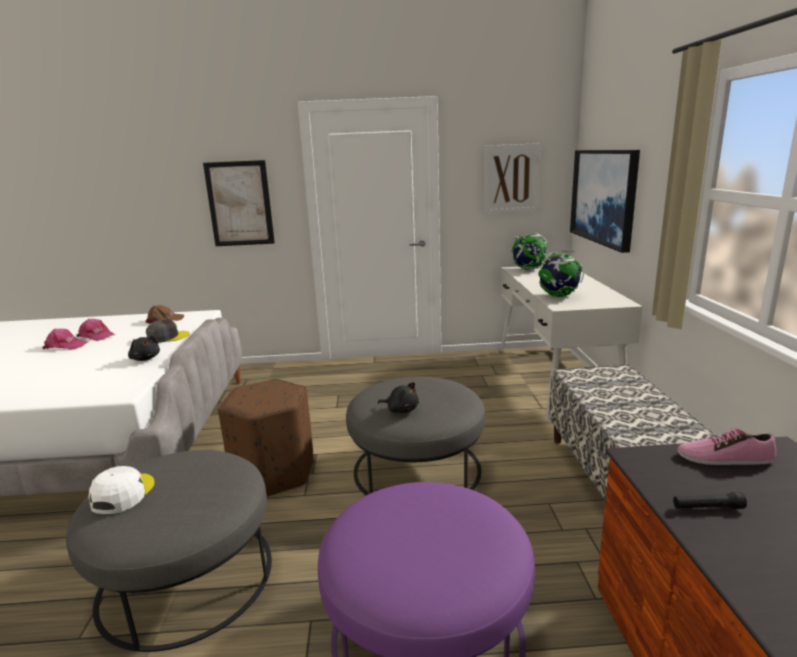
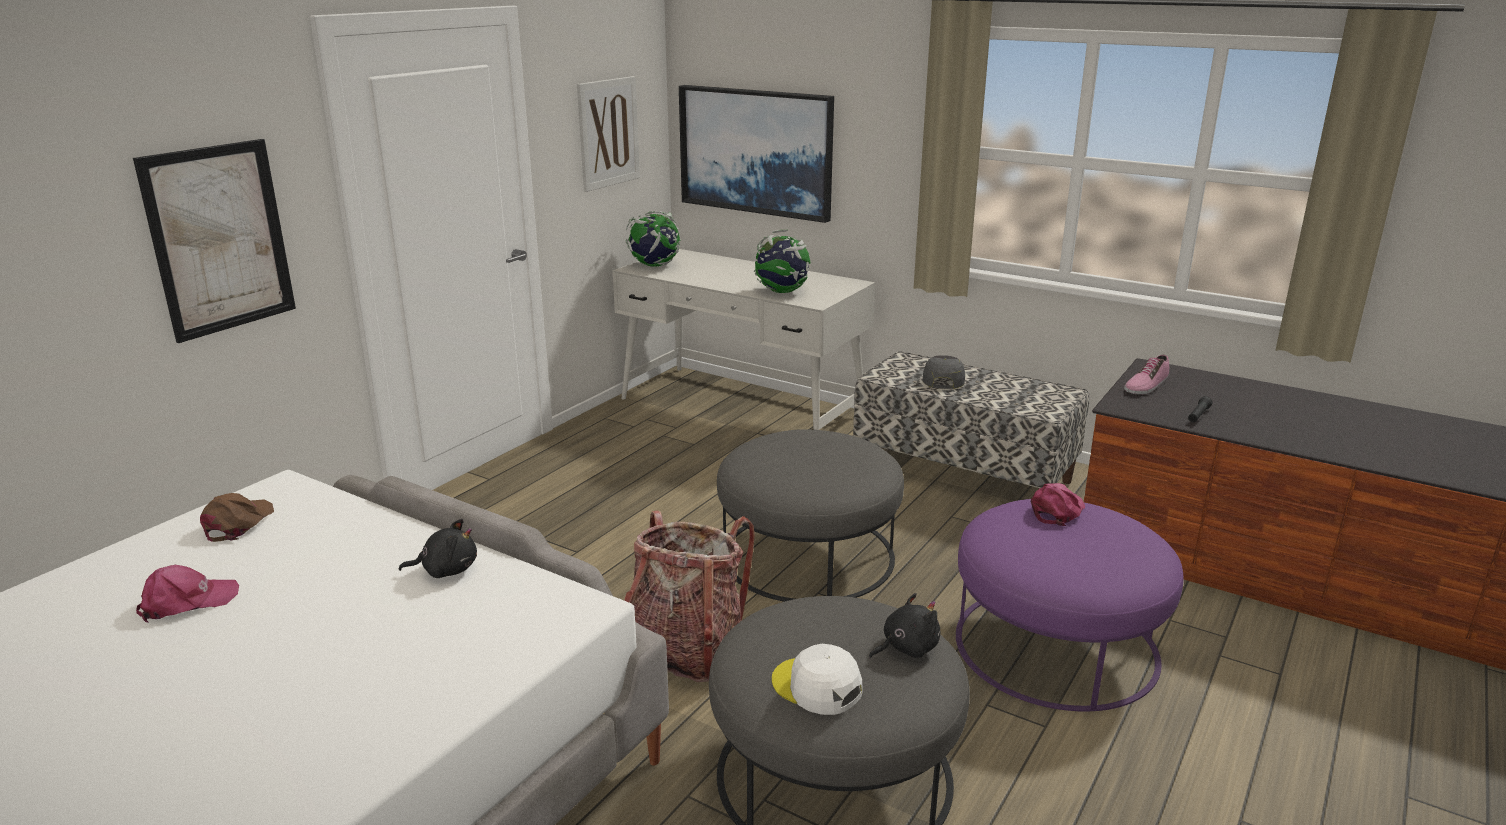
camera: 55 degrees left, 5 degrees up
(66, 346) = (185, 641): pink cap -> pink cap (1057, 511)
(167, 337) = (360, 536): grey cap -> grey cap (943, 379)
(274, 473) = (684, 651): brown ottoman -> backpack
(401, 410) = (832, 474): black plush toy -> black plush toy (906, 648)

